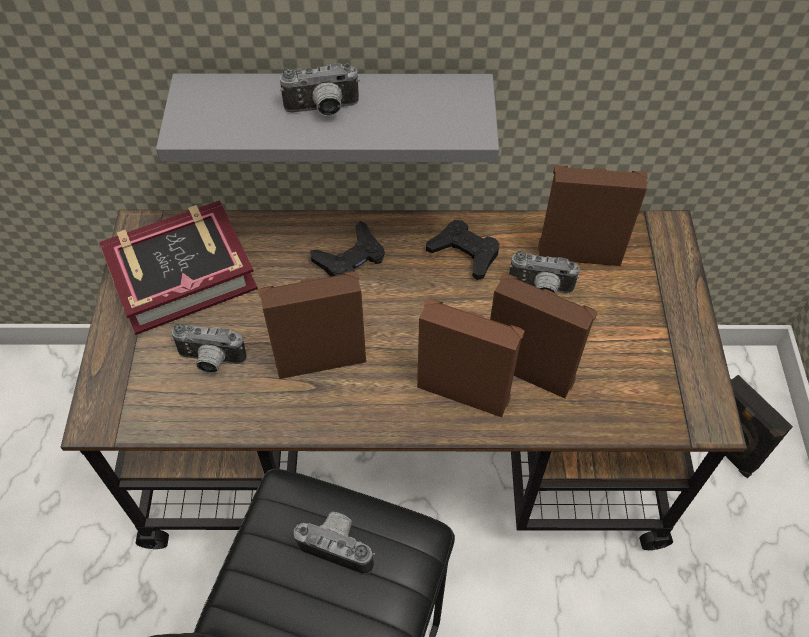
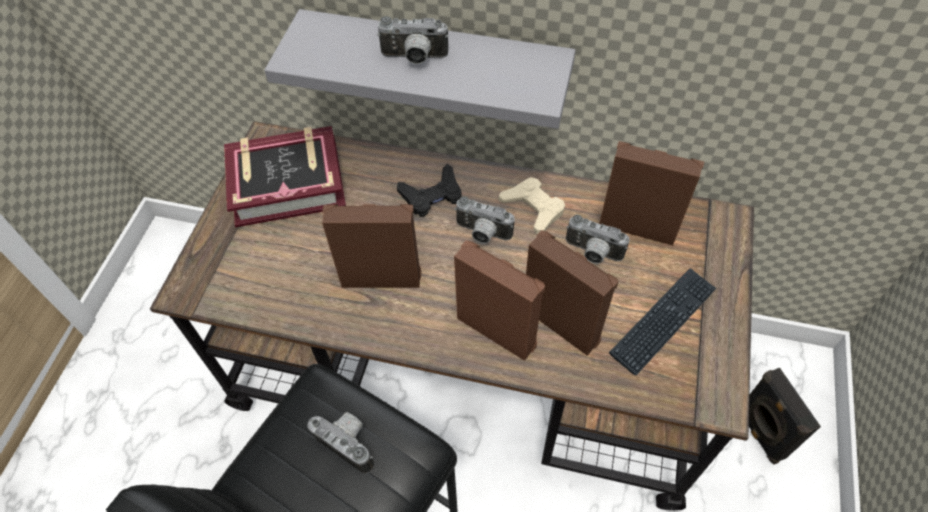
camera: 15 degrees right, 0 degrees up
(210, 361) = (289, 261): camera -> camera (482, 234)
(464, 253) = (533, 208): black game controller -> beige game controller
(632, 347) = (663, 321): none -> keyboard

